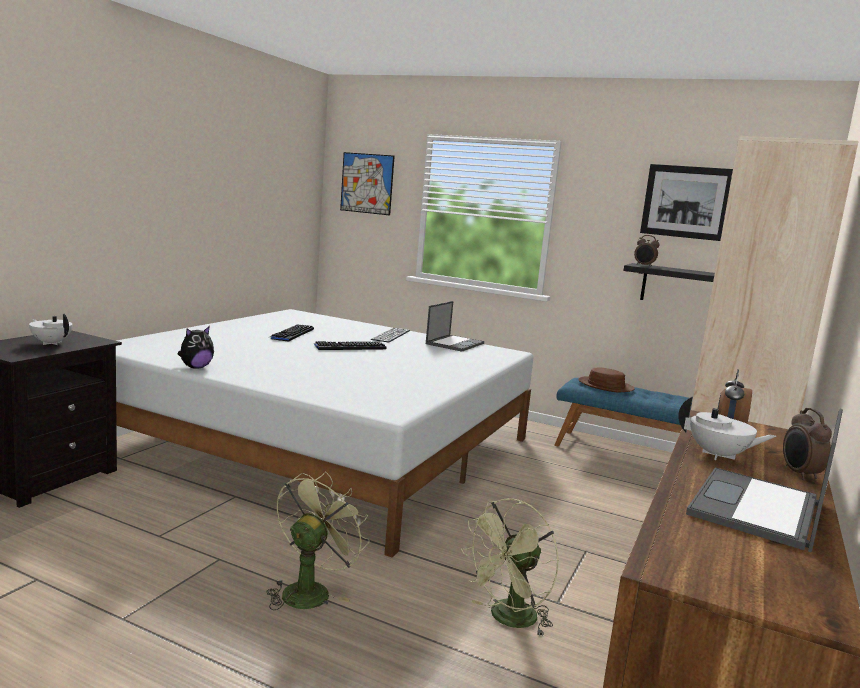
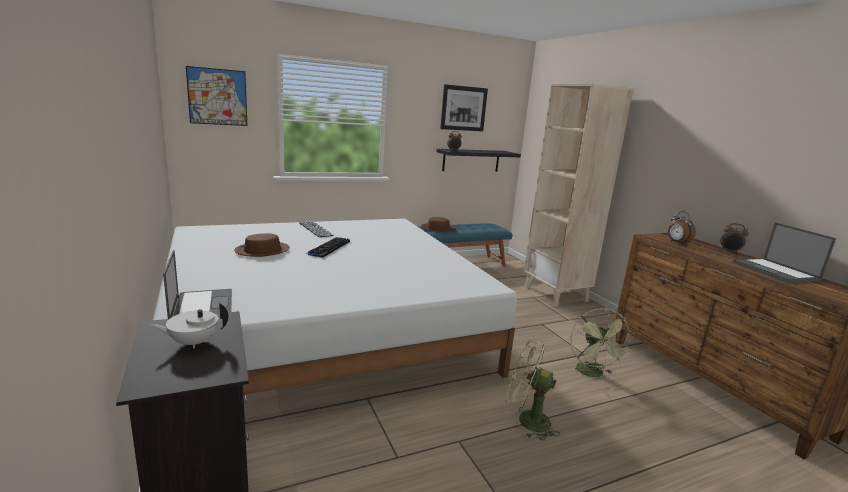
camera: 50 degrees left, 5 degrees up
(195, 367) = (313, 307): plush toy -> none
(291, 334) = (262, 250): keyboard -> brown hat
(310, 590) = (526, 420): green fan -> green fan turned 45 degrees counterclockwise
(455, 343) = (362, 224): laptop -> laptop (202, 306)
(718, 455) = (707, 253): white teapot -> none

